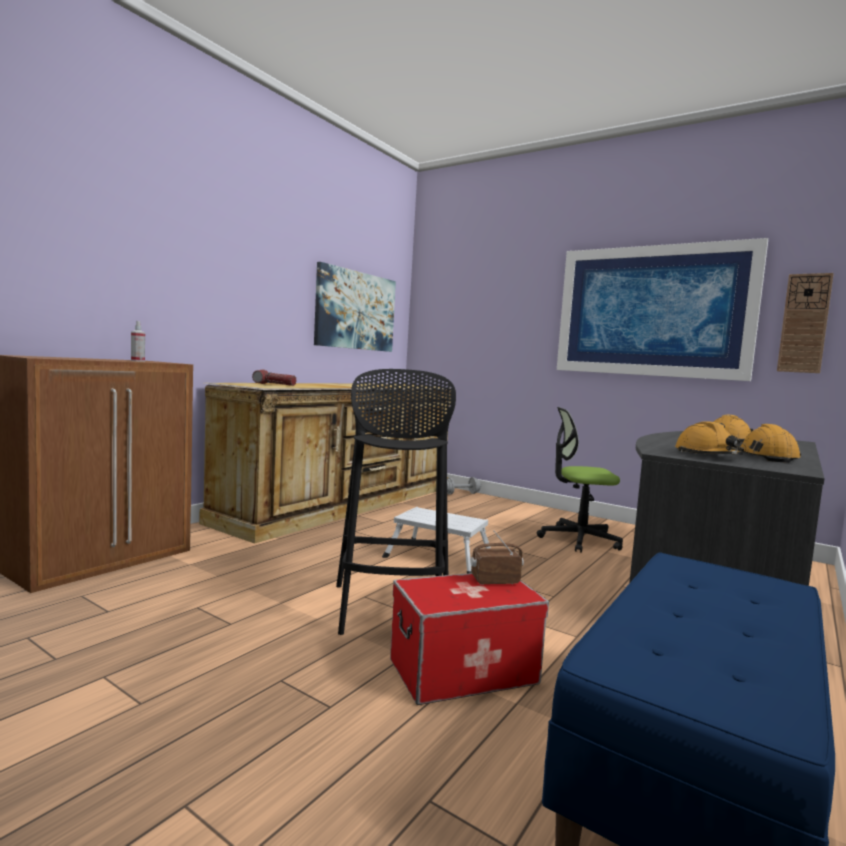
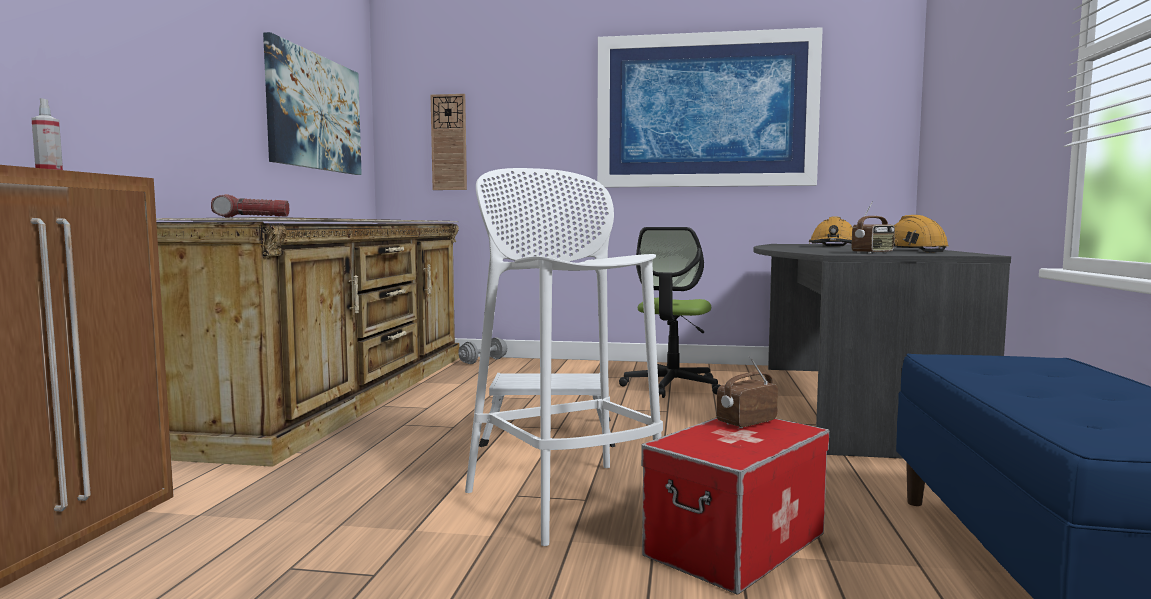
camera: 25 degrees left, 0 degrees up
(391, 608) = (568, 500): black stool -> white stool
(578, 539) = (672, 386): office chair -> office chair turned 45 degrees counterclockwise
(707, 455) = (873, 252): orange hard hat -> radio
(804, 323) = (861, 120): wall clock -> wall clock (449, 142)

